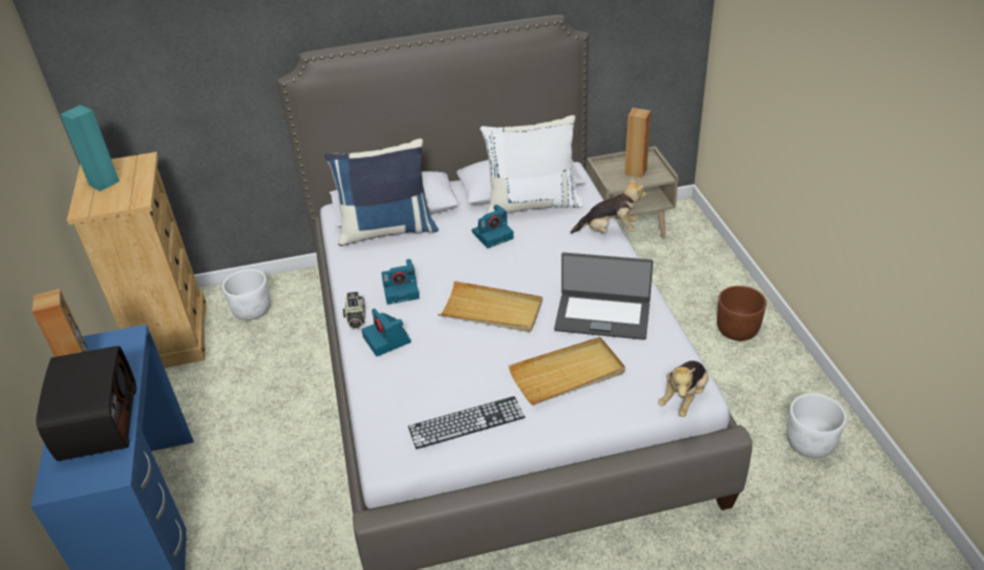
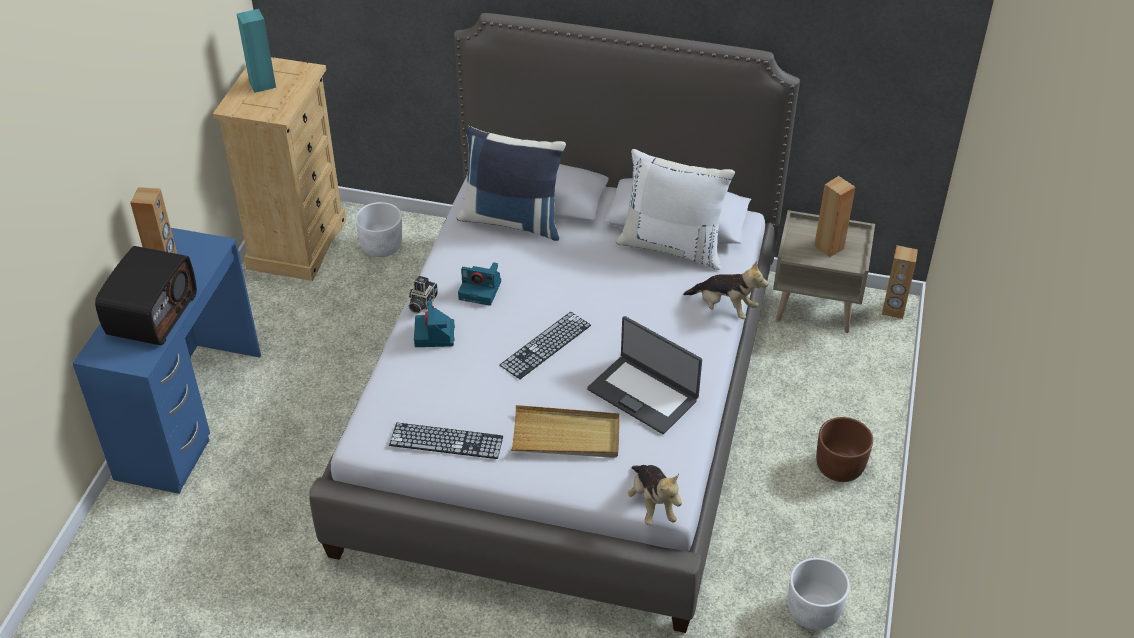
camera: 25 degrees right, 5 degrees up
(491, 310) = (545, 345): beige tray -> keyboard
(493, 234) = (607, 265): camera -> none
(682, 212) = (893, 310): none -> brown speaker
(684, 398) = (652, 504): plush toy -> plush toy turned 75 degrees counterclockwise

